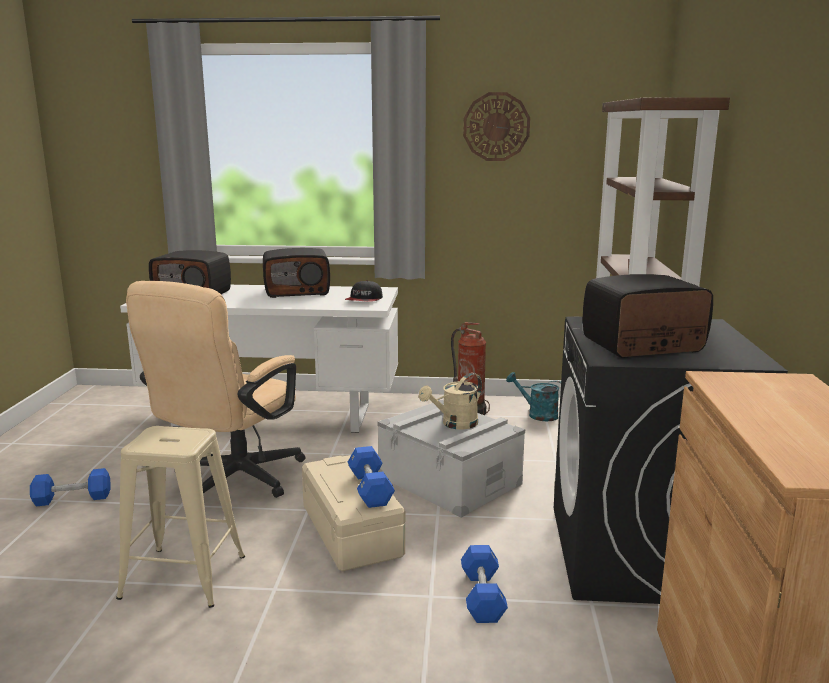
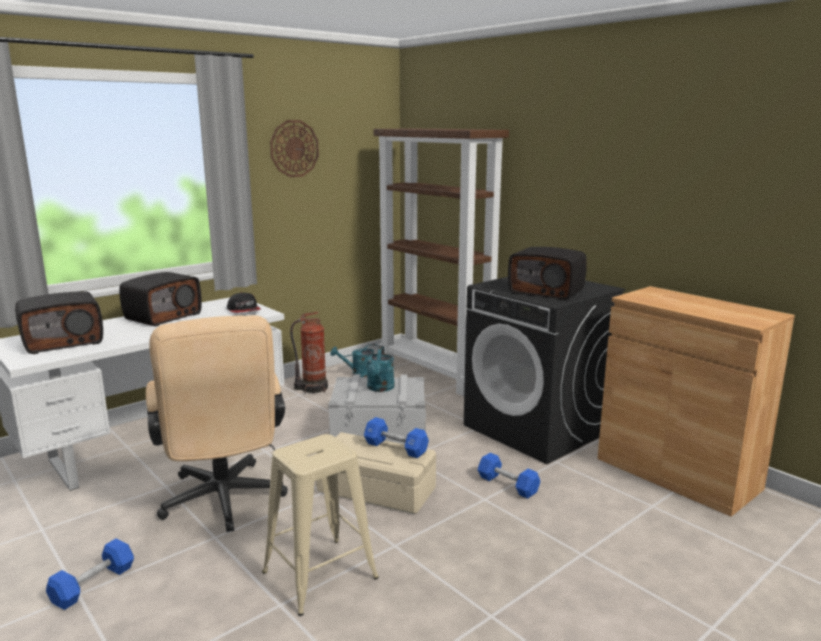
camera: 45 degrees left, 0 degrees up
(455, 424) = (380, 388): beige watering can -> turquoise watering can
(643, 345) = (547, 291): radio -> radio turned 90 degrees counterclockwise

